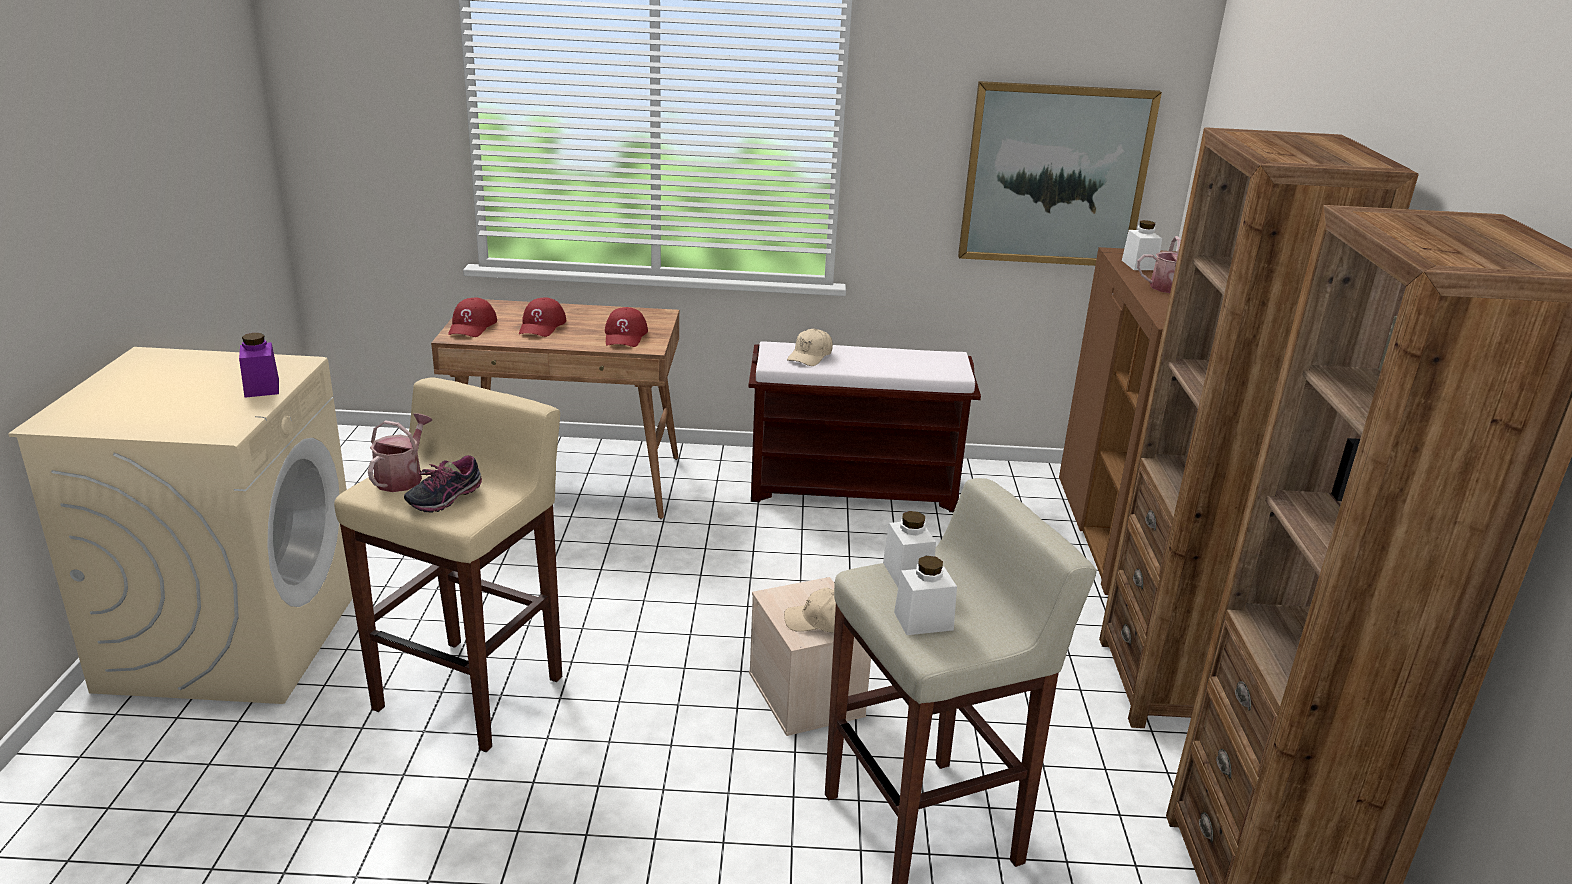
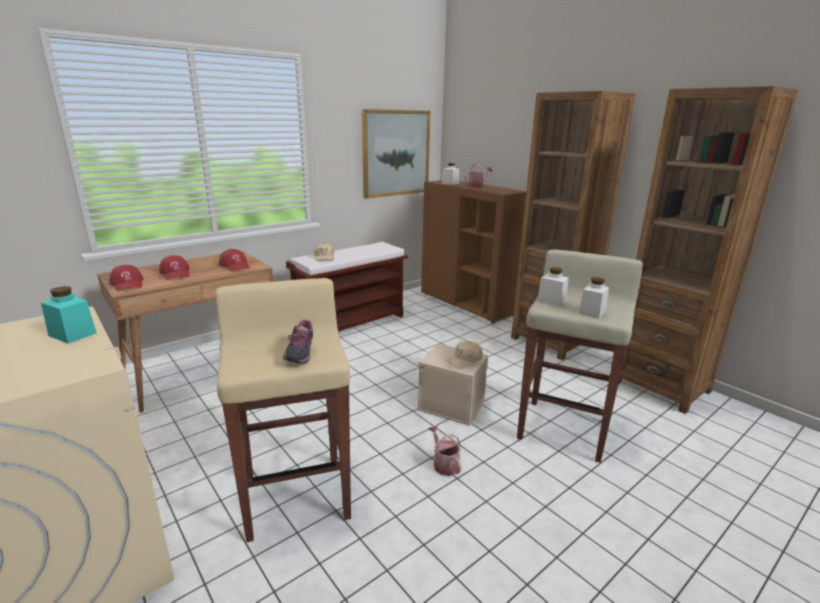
camera: 40 degrees left, 5 degrees down
(262, 388) = (72, 334): purple jar -> turquoise jar
(402, 477) = (248, 355): watering can -> watering can (444, 464)

